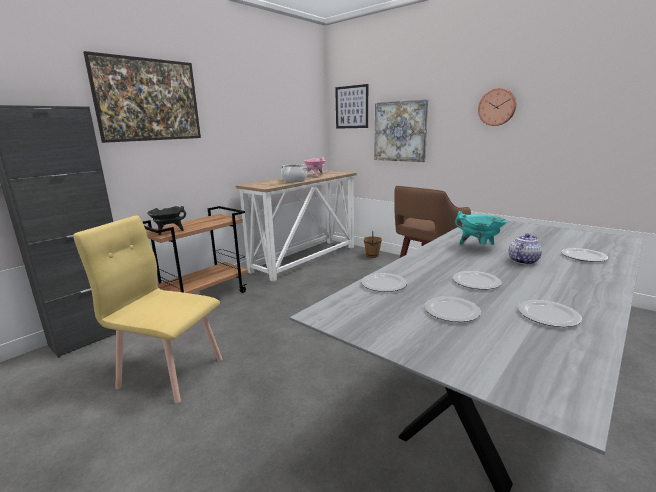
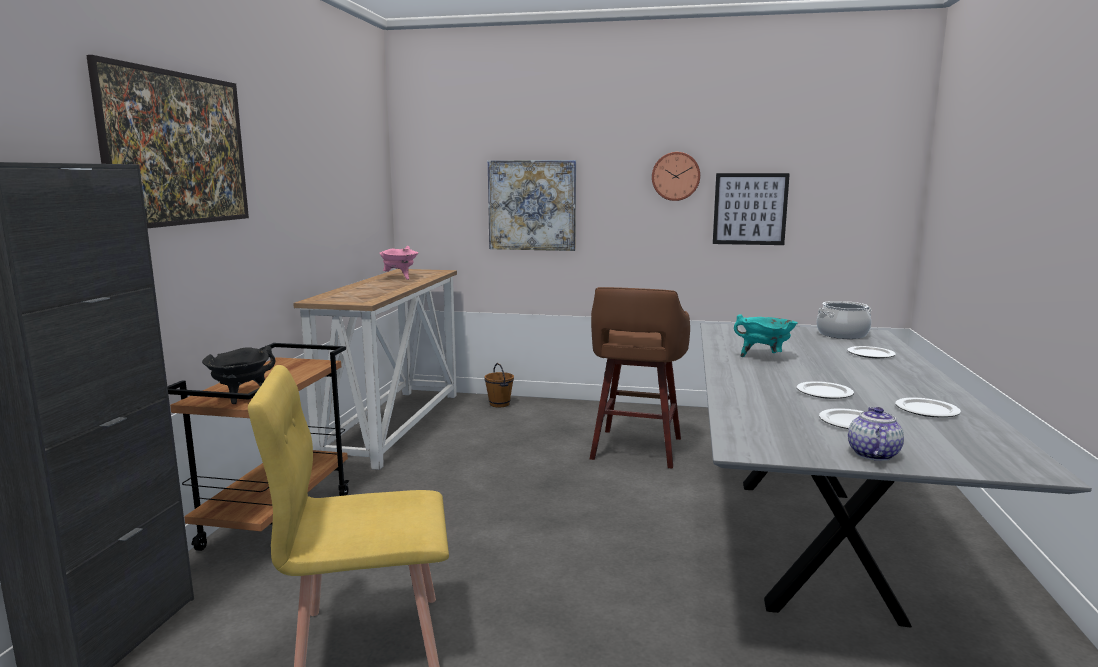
camera: 30 degrees left, 5 degrees down
(294, 180) = (386, 288): cooking pot -> cooking pot (842, 334)
(351, 107) = (442, 164): picture -> picture (750, 209)
(382, 284) = (743, 410): plate -> none
(523, 261) = (829, 365): teapot -> teapot (872, 454)

